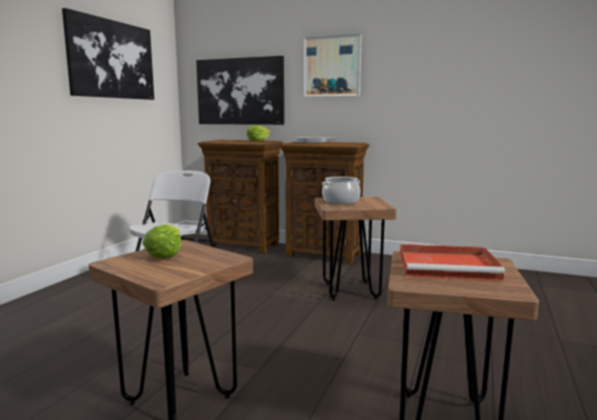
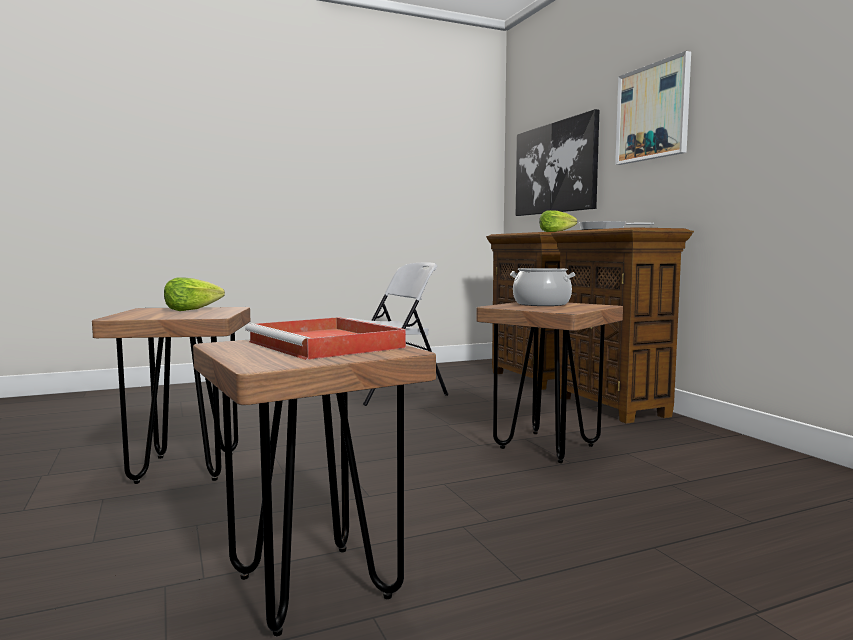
camera: 45 degrees right, 5 degrees down
(112, 59) = (400, 142): picture -> none

